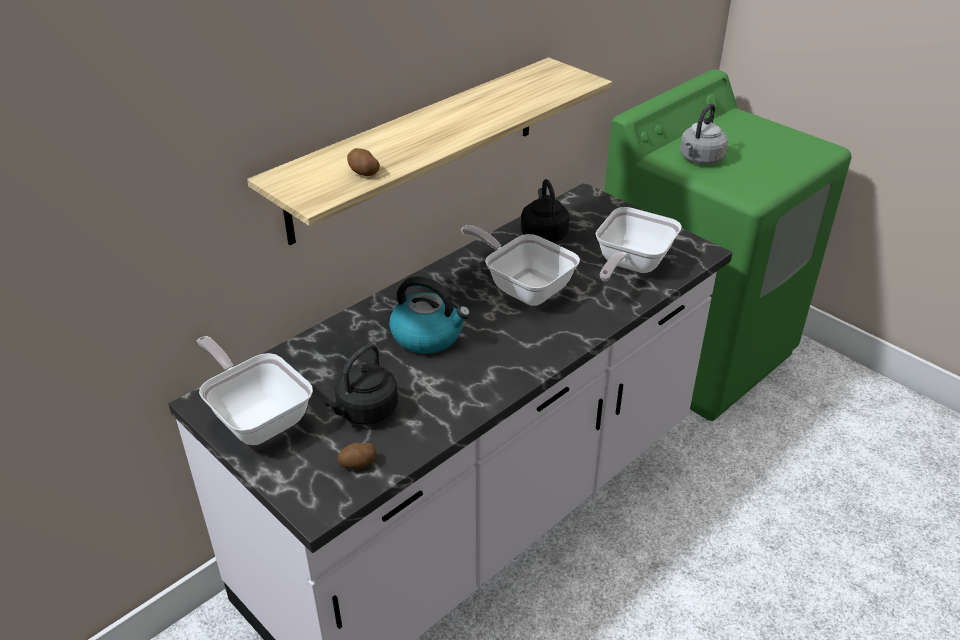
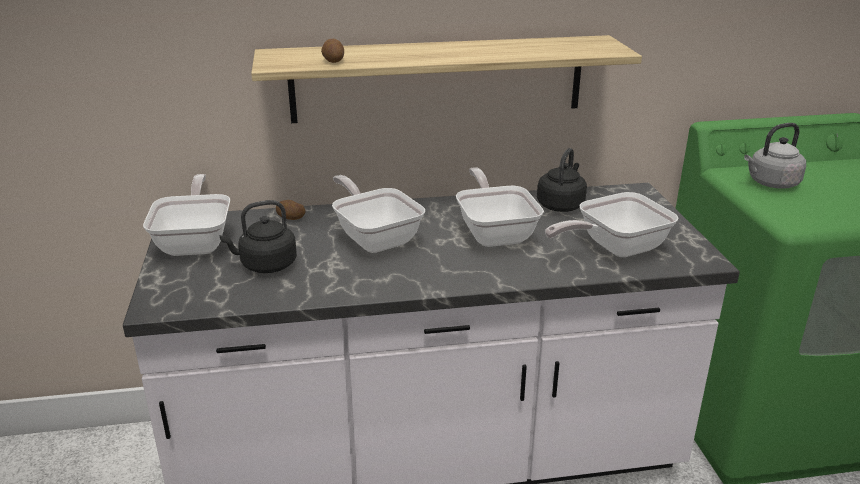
camera: 35 degrees right, 10 degrees down
(358, 464) = (216, 293): potato -> potato (290, 218)
(428, 336) = (375, 237): kettle -> frying pan

